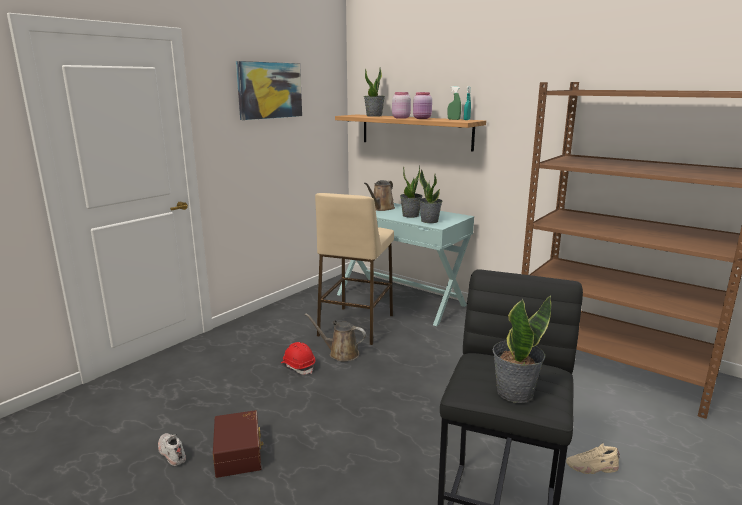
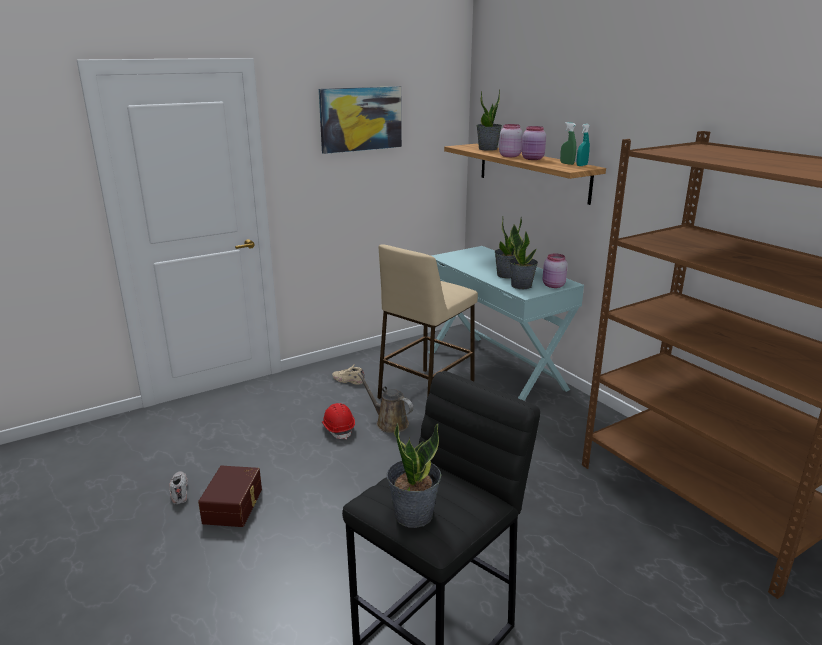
camera: 20 degrees right, 5 degrees up
(381, 208) = (482, 261): brown watering can -> none
(453, 218) = (553, 285): none -> pink jar
(592, 467) = (577, 616): beige shoe -> beige shoe (348, 380)

